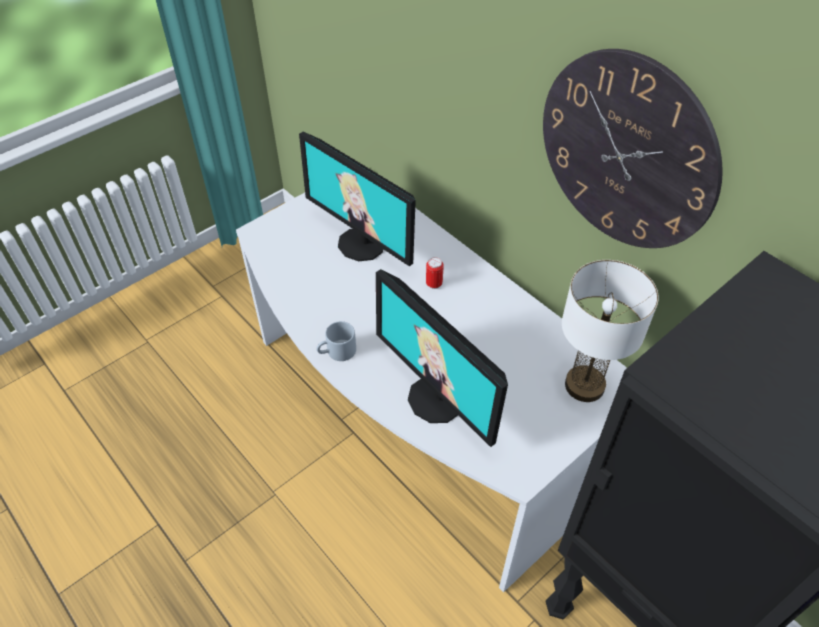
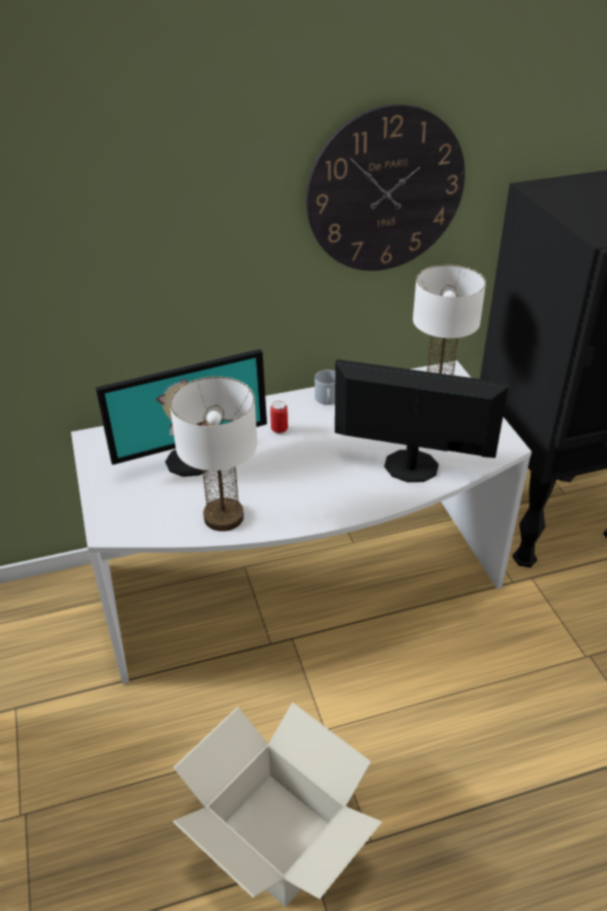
camera: 65 degrees left, 10 degrees down
(171, 494) = (278, 836): none -> cardboard box
(301, 291) = (223, 517): none -> table lamp
(337, 352) = (321, 512): grey mug -> grey mug (328, 400)
(436, 399) = (410, 467): monitor -> monitor turned 150 degrees counterclockwise

